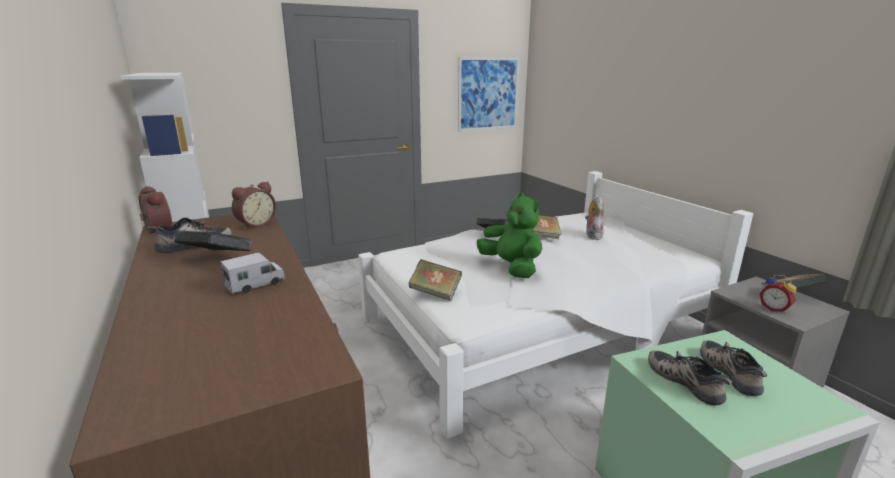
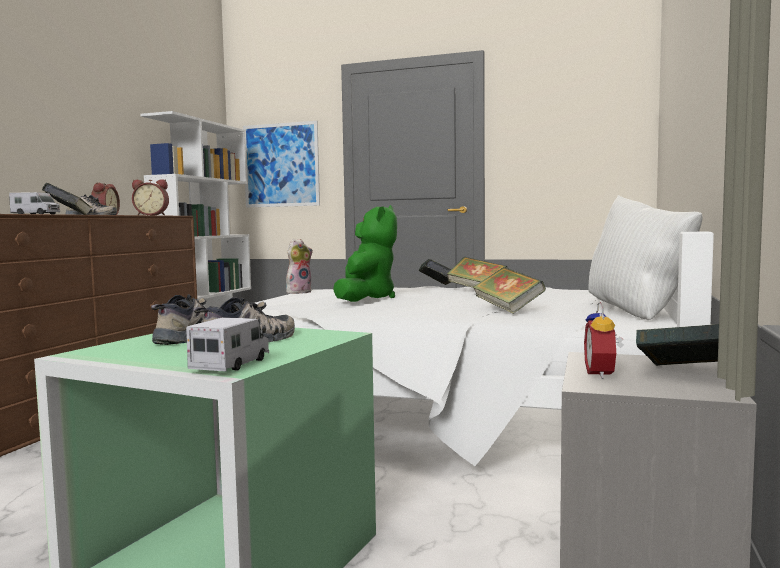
camera: 45 degrees right, 15 degrees down
(435, 293) = (259, 302): book -> book (508, 309)
(488, 94) = (588, 143): picture -> picture (281, 165)
(592, 236) = (551, 297): plush toy -> plush toy (298, 292)
(660, 244) = (638, 314): none -> white pillow
(820, 404) = (231, 364): none -> toy truck

